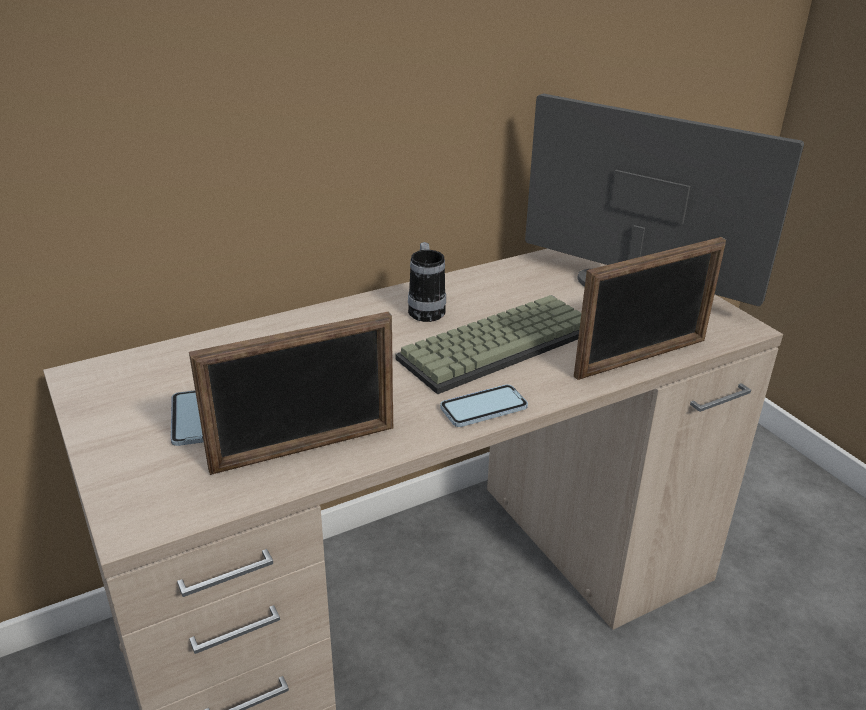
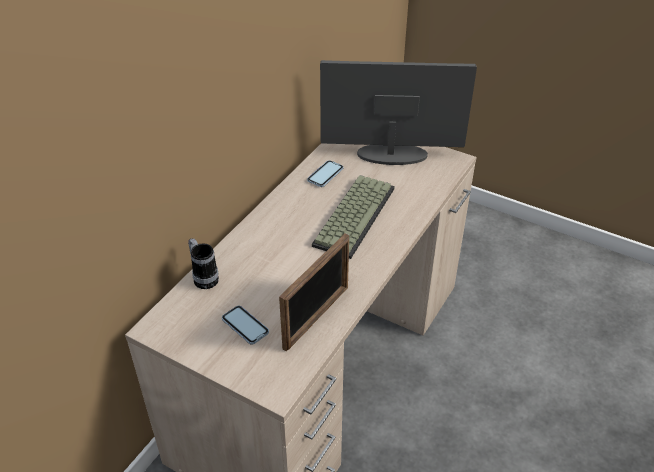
camera: 30 degrees left, 10 degrees up
(426, 309) = (298, 207): mug -> mug (204, 277)
(483, 408) = (378, 257): phone -> phone (325, 175)
(641, 358) = (426, 197): picture frame -> none

